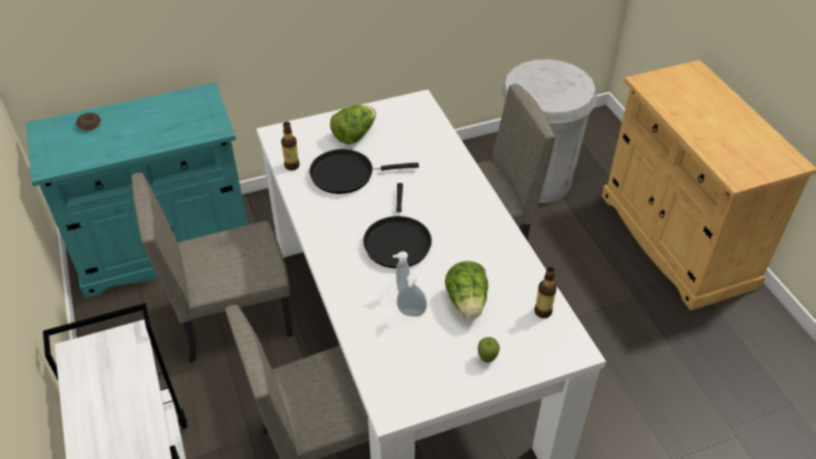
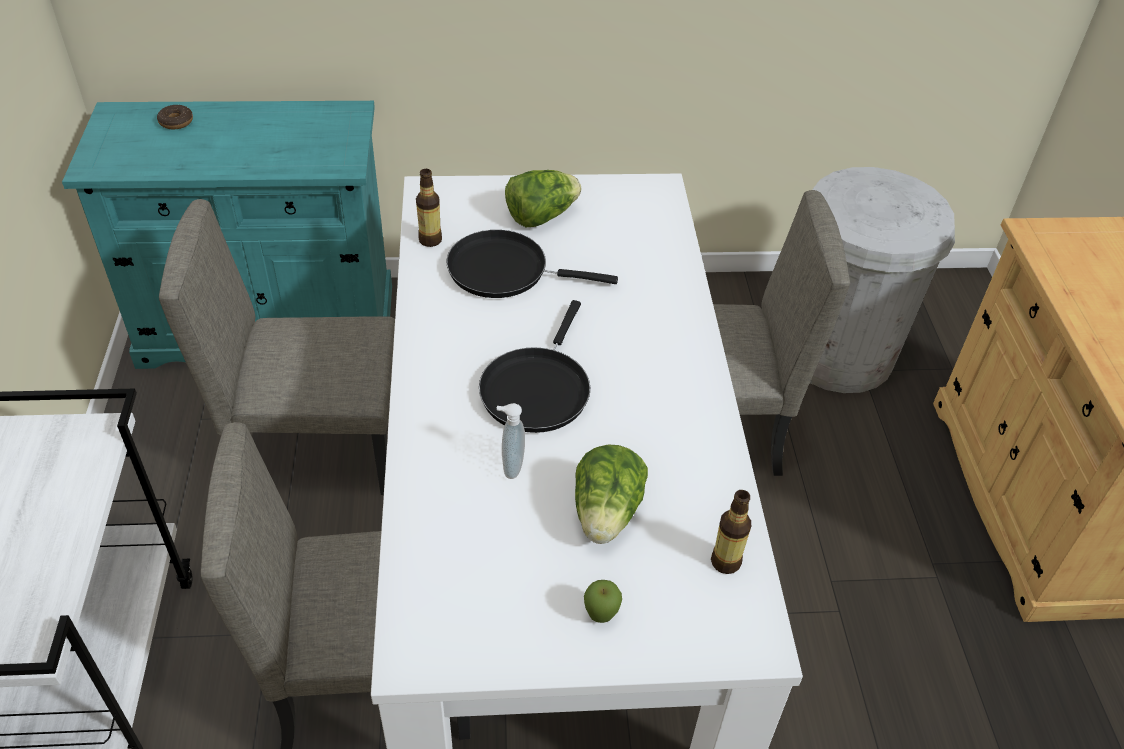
camera: 15 degrees right, 0 degrees up
(411, 314) = (510, 509): soap dispenser -> none

